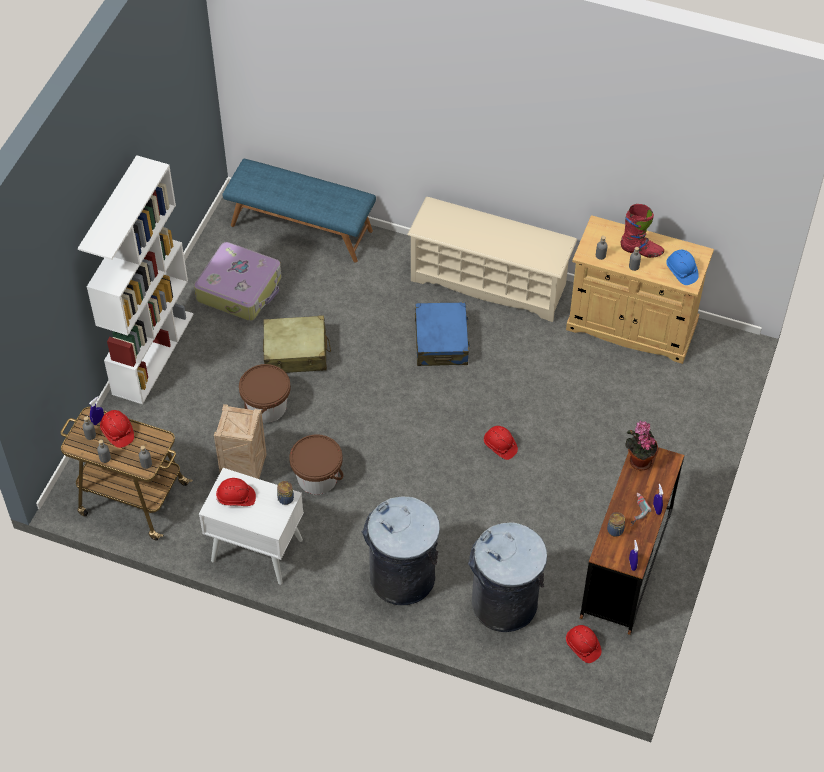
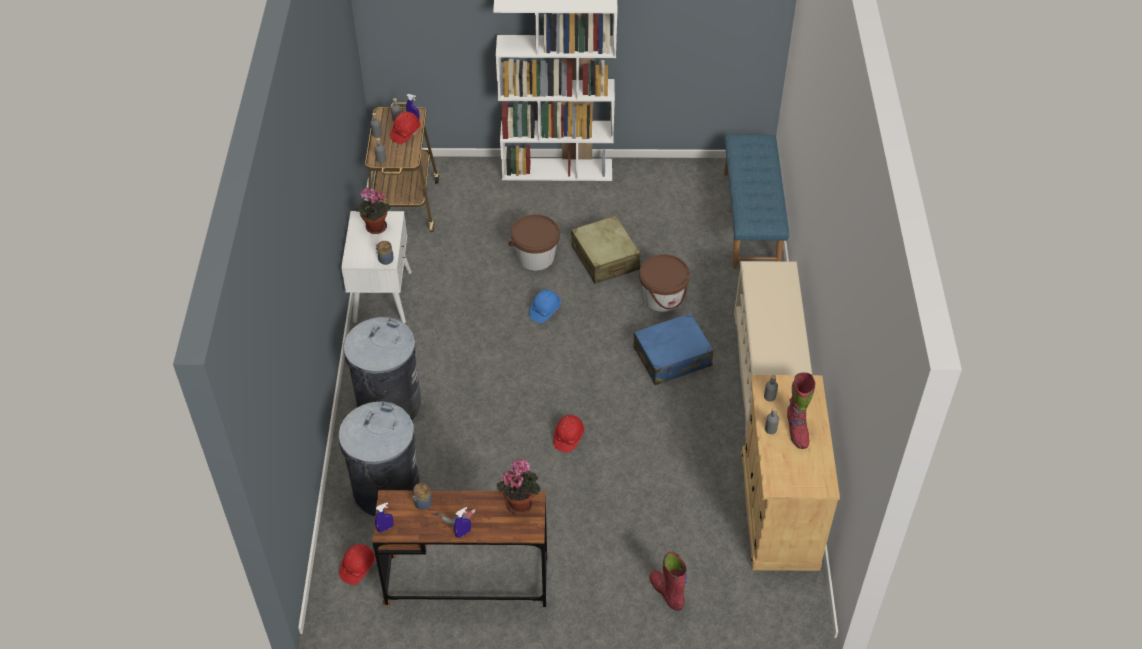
camera: 70 degrees right, 5 degrees down
(236, 498) = (375, 228): red hard hat -> potted plant
(240, 289) = (656, 201): suitcase -> none
(245, 470) = (462, 263): crate -> none
(317, 477) = (474, 313): brown bucket -> brown bucket (662, 298)
(681, 271) = (787, 474): blue hard hat -> blue hard hat (544, 310)
(685, 427) = (666, 592): none -> red boot

